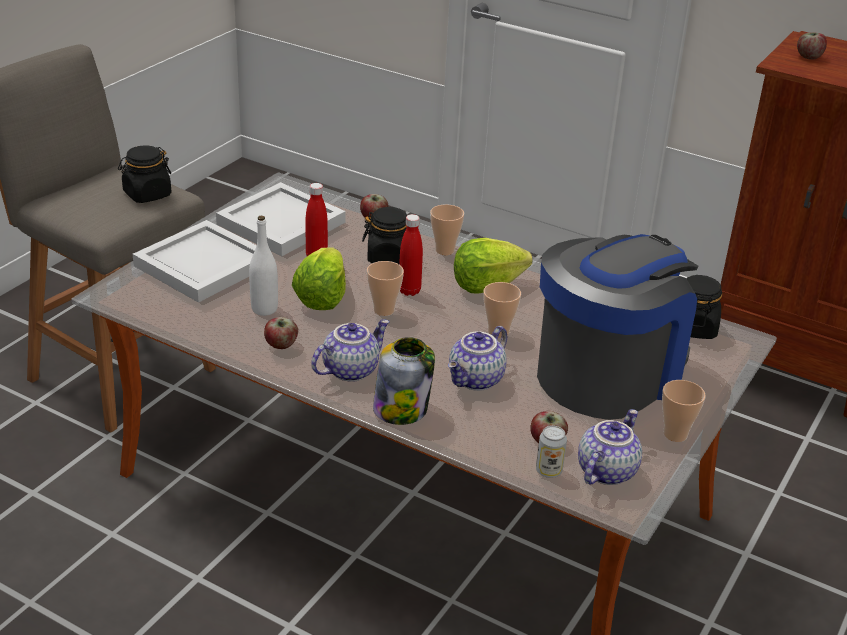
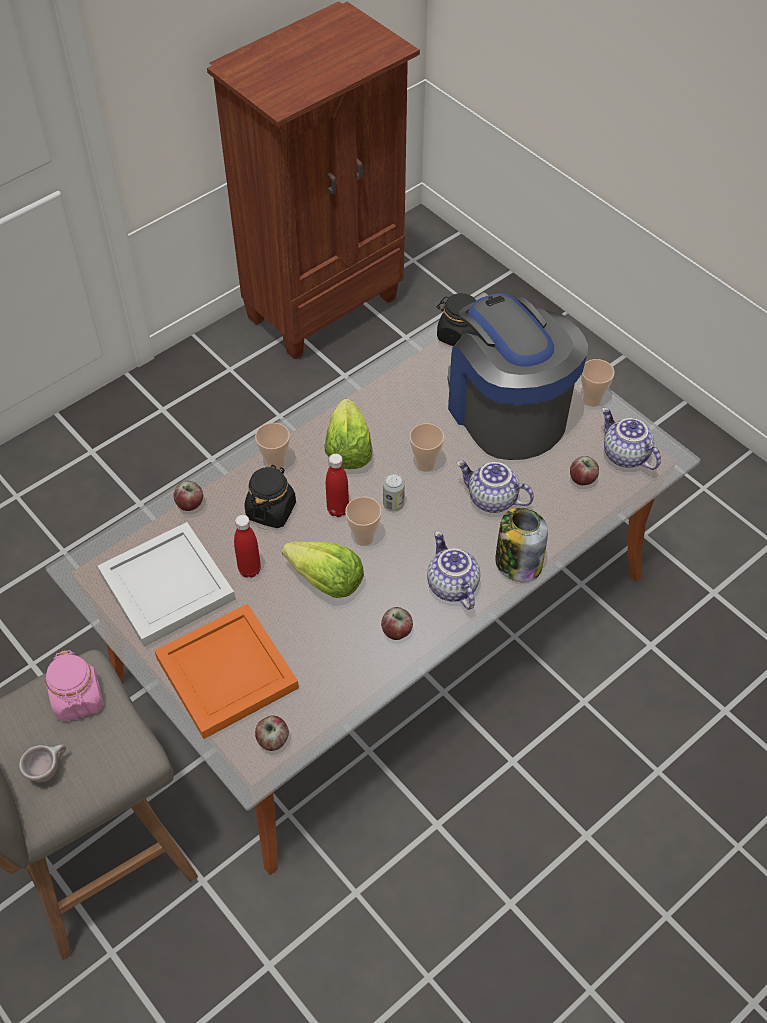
camera: 70 degrees left, 20 degrees up
(81, 195) = (48, 769): none -> beige cup
(147, 194) = (78, 699): black jar -> pink jar
(203, 264) = (224, 672): white tray -> orange tray
(264, 309) = (330, 633): white bottle -> none
(477, 380) = (491, 500): teapot -> teapot turned 150 degrees clockwise
(548, 471) = (618, 489): can -> can (393, 504)
(808, 57) = (272, 83): apple -> apple (272, 740)

